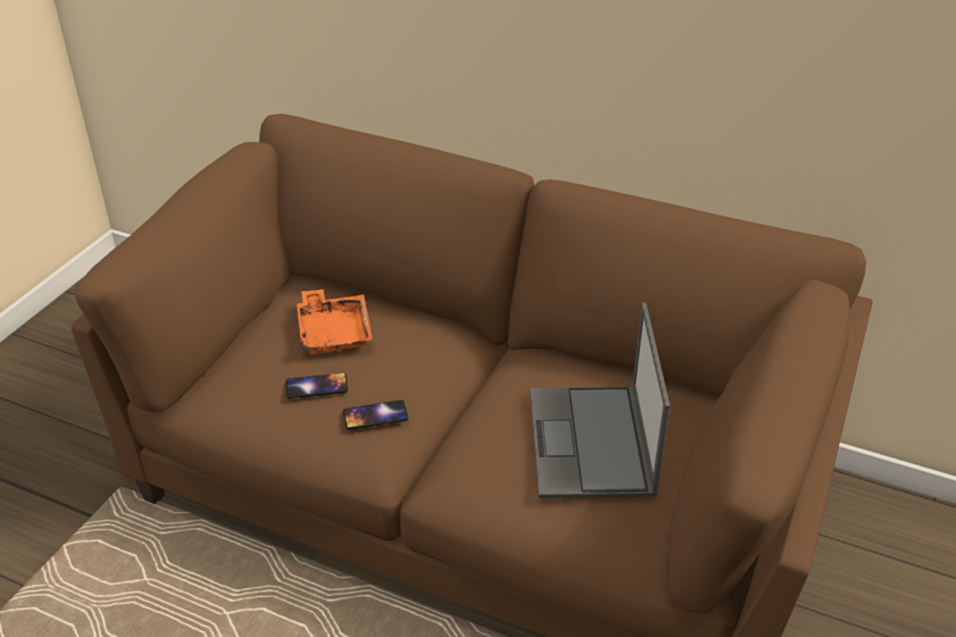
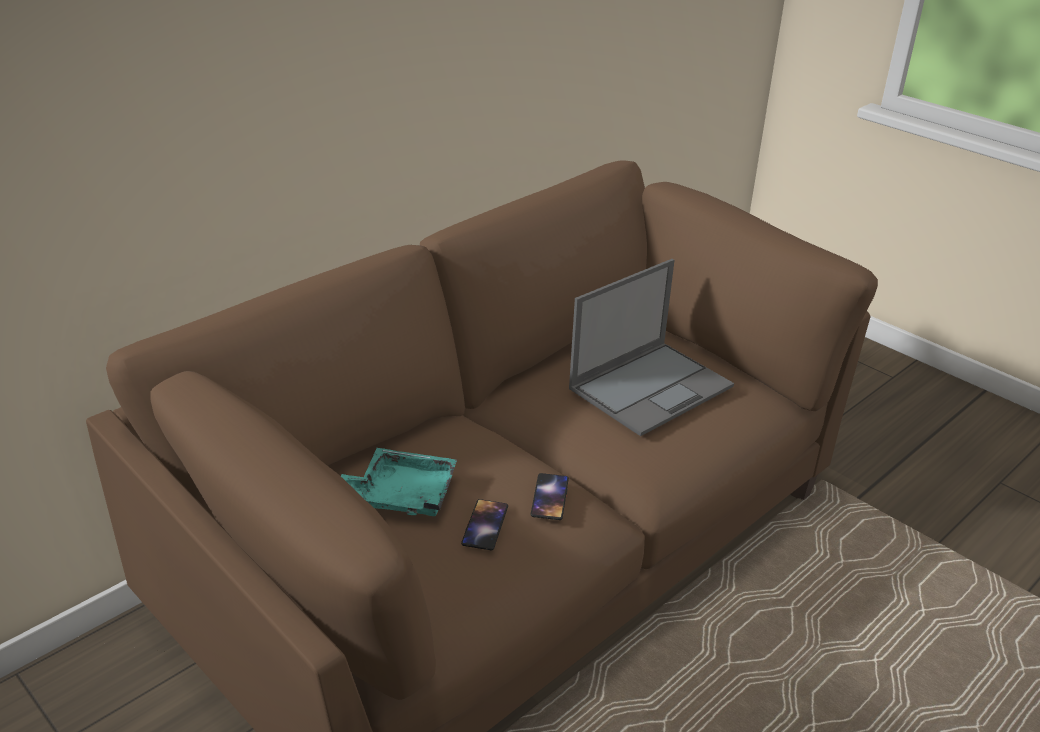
camera: 70 degrees left, 5 degrees down
(334, 332) = (402, 494): orange tray -> turquoise tray
(591, 443) = (652, 387): laptop -> laptop turned 60 degrees counterclockwise

